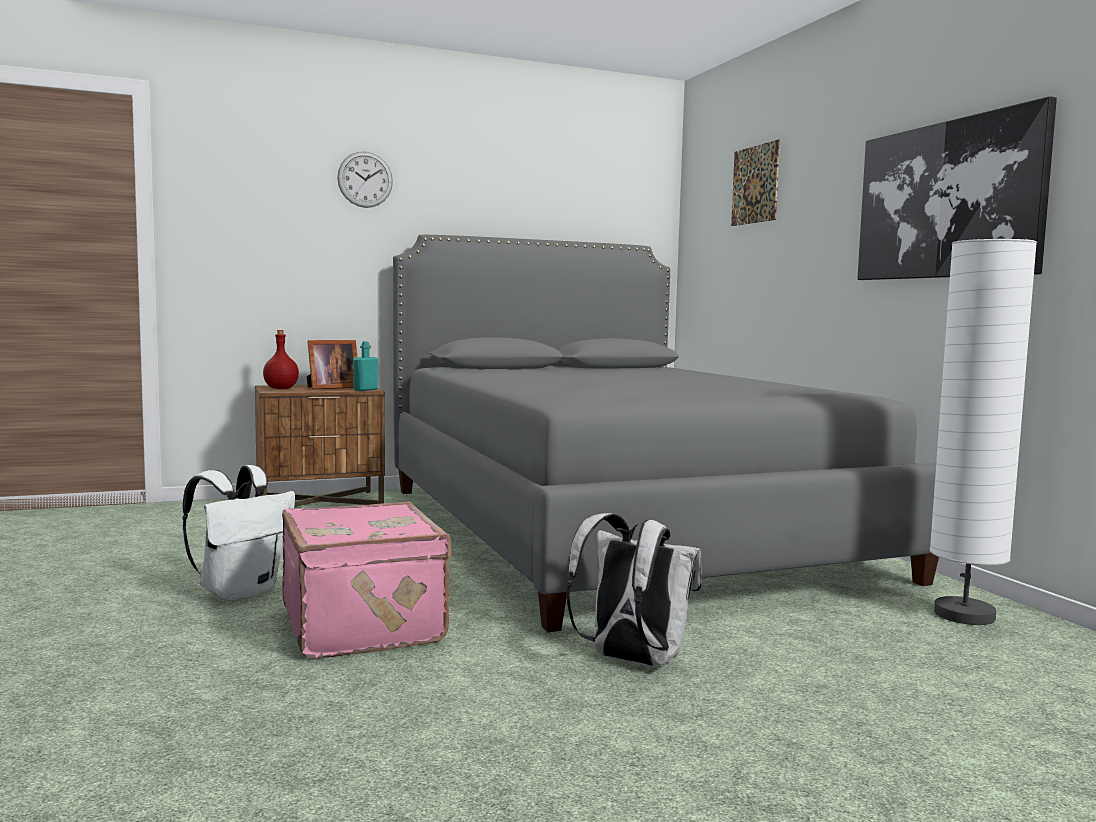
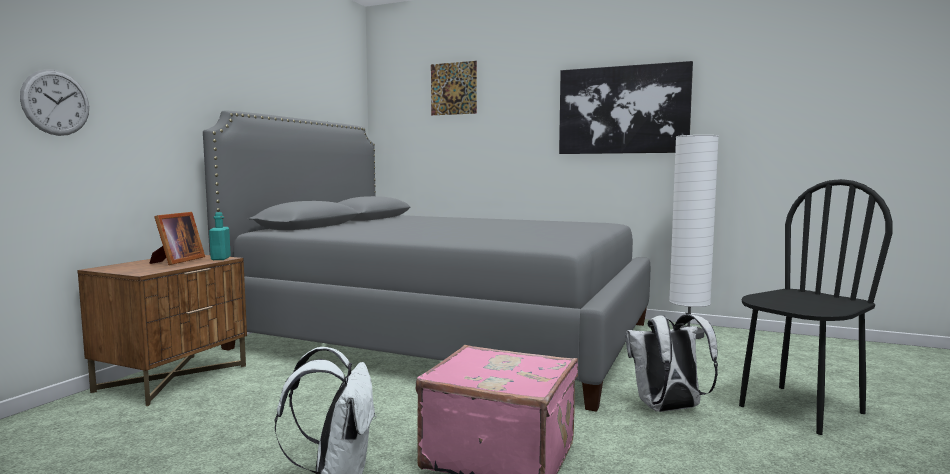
camera: 45 degrees left, 0 degrees up
(280, 388) = (132, 269): red bottle -> none
(365, 179) = (166, 53): wall clock -> wall clock (56, 102)
(816, 731) = (800, 409): none -> black chair

